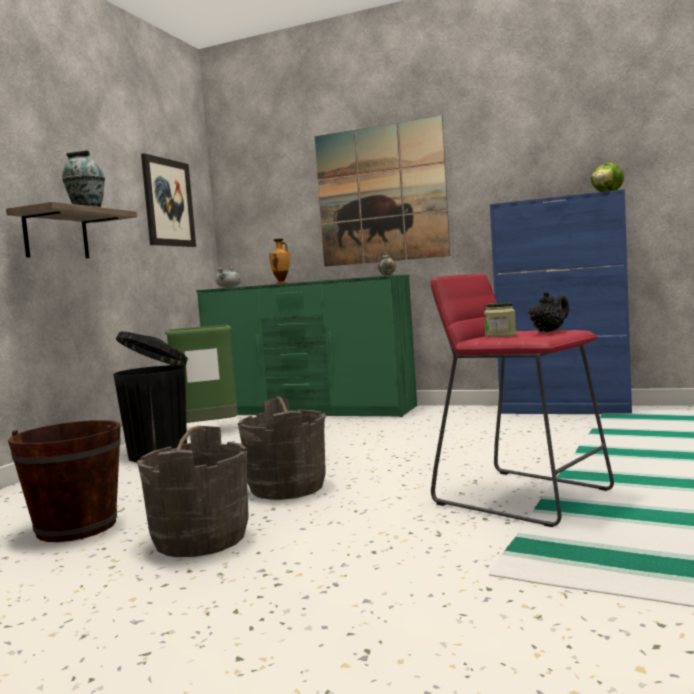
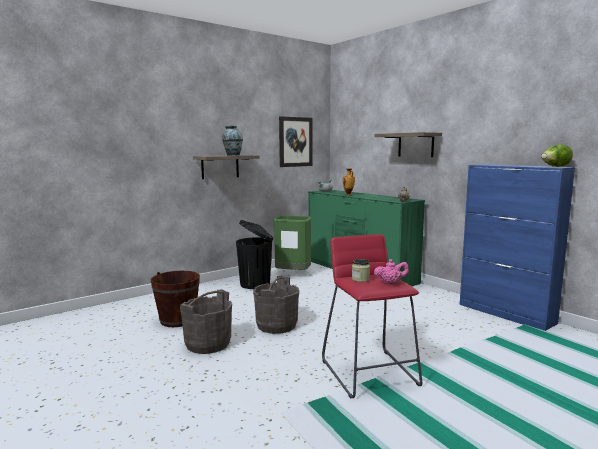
camera: 30 degrees right, 5 degrees up
(381, 194) = (415, 145): picture -> shelf
(549, 331) = (390, 283): black teapot -> pink teapot

